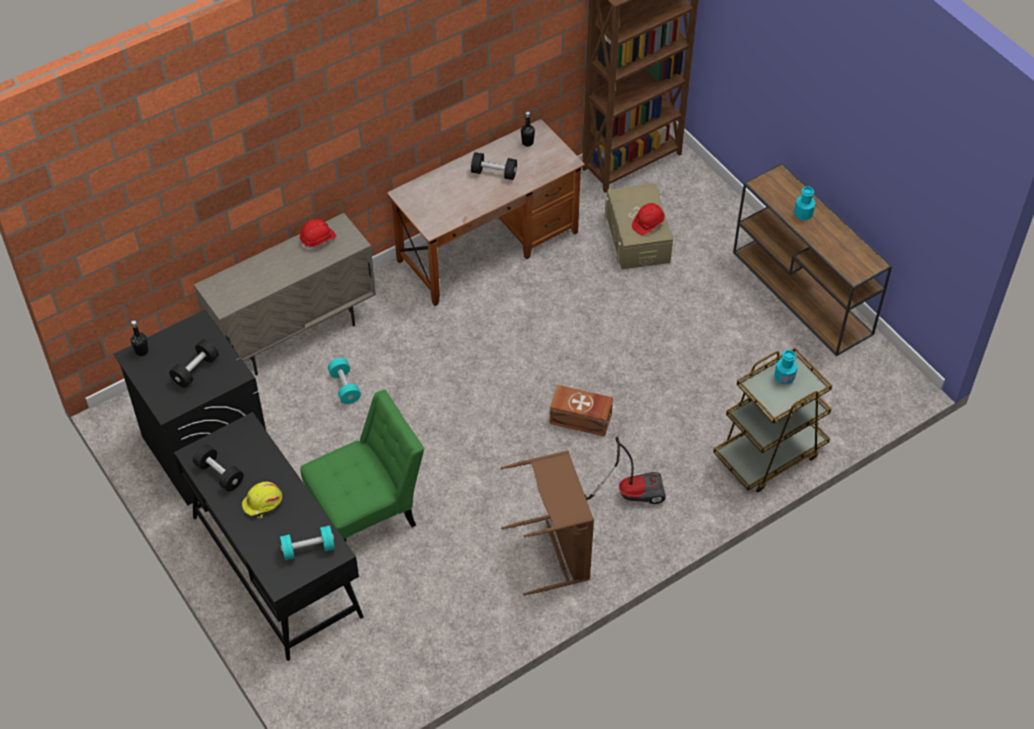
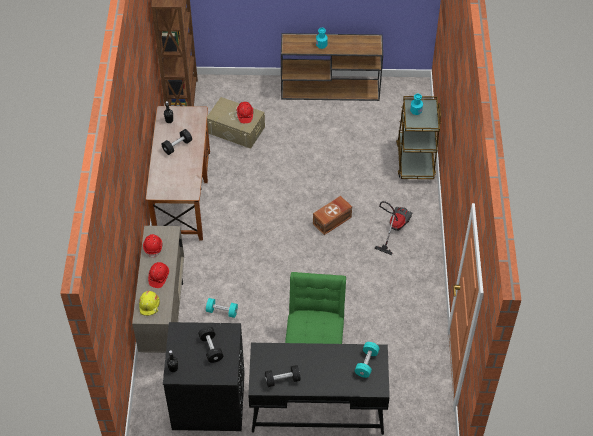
camera: 55 degrees left, 0 degrees up
(263, 503) = (319, 369): yellow hard hat -> yellow hard hat (149, 305)
(278, 270) = (158, 277): none -> red hard hat
(555, 551) = (405, 277): brown laundry basket -> none

